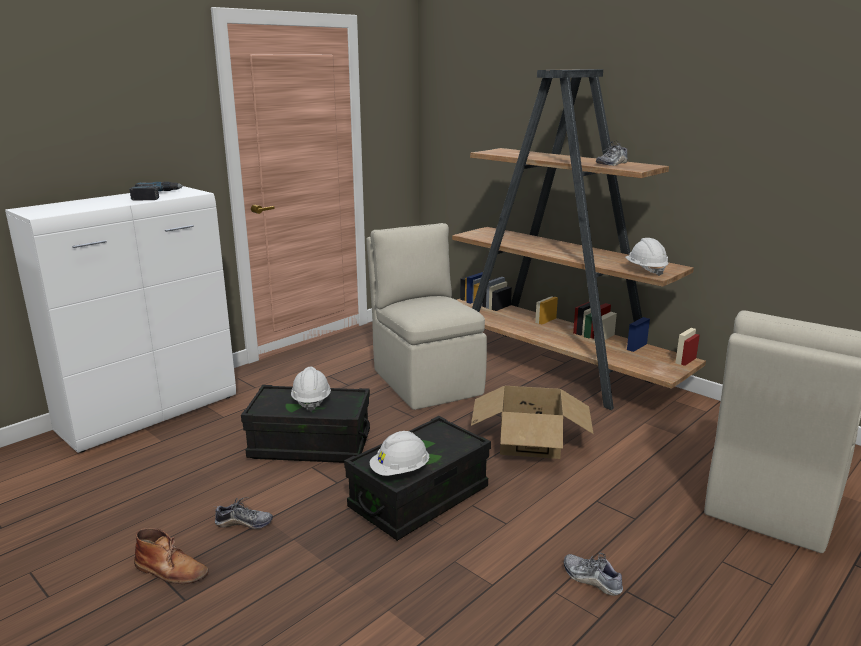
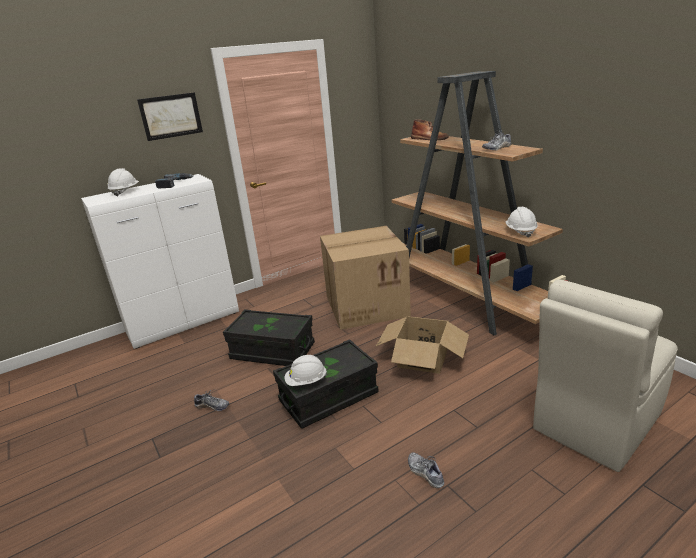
camera: 15 degrees right, 5 degrees up
(149, 97) = (171, 116): none -> picture
(171, 570) = (159, 435): brown boot -> brown boot (429, 139)
(311, 400) = (271, 323): white hard hat -> white hard hat (125, 192)
(426, 380) = (367, 305): beige chair -> cardboard box

